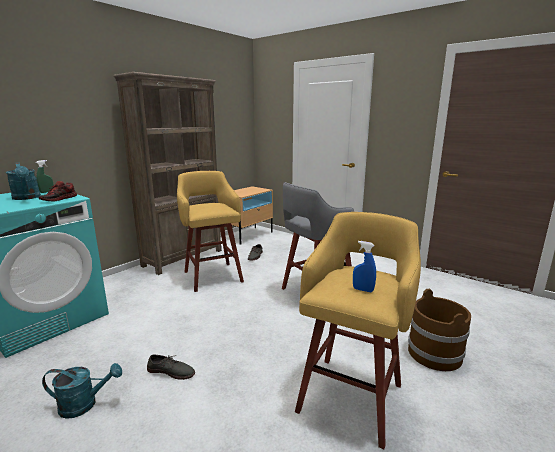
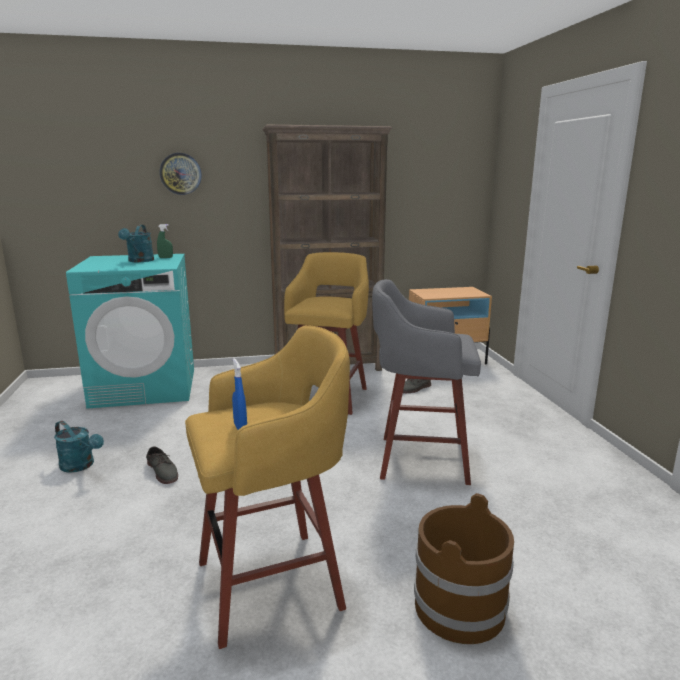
camera: 40 degrees right, 0 degrees up
(39, 112) = (180, 173): none -> wall clock
(59, 199) = (154, 265): shoe -> none

